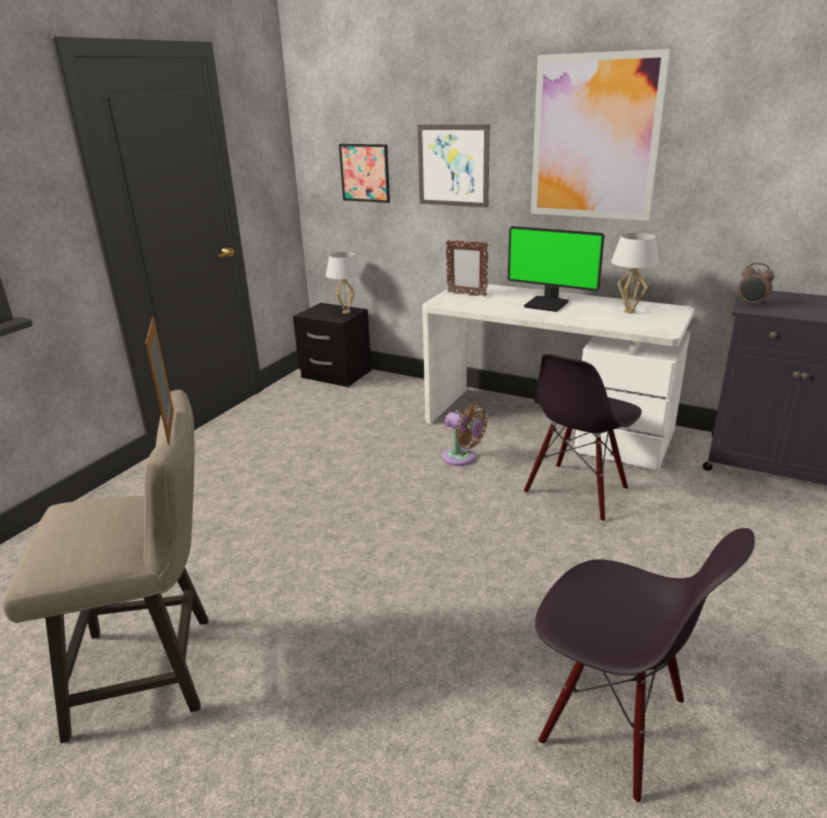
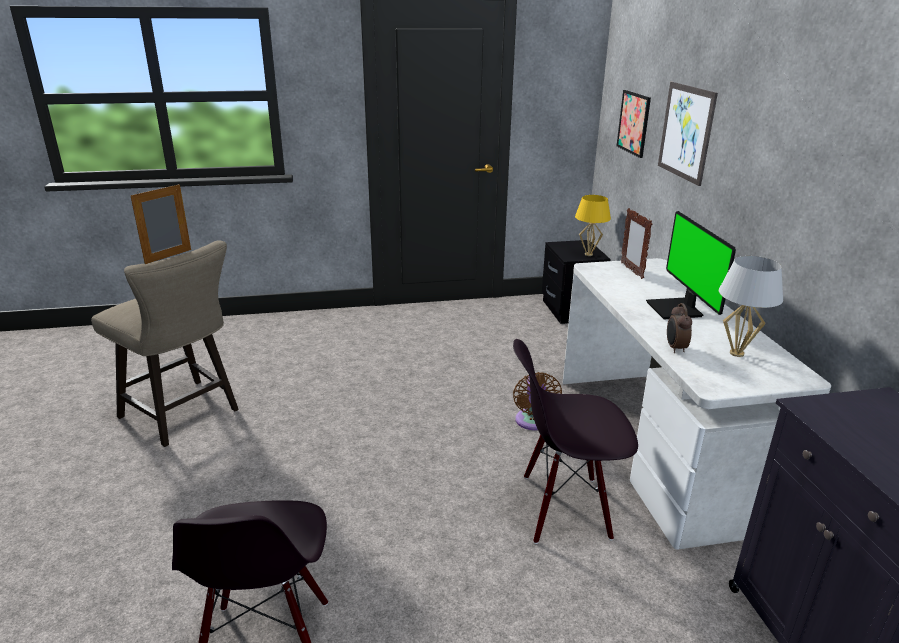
camera: 50 degrees right, 0 degrees up
(346, 312) = (588, 254): white table lamp -> yellow table lamp
(595, 138) = (794, 130): picture -> none
(751, 304) = (831, 406): alarm clock -> alarm clock (675, 348)

